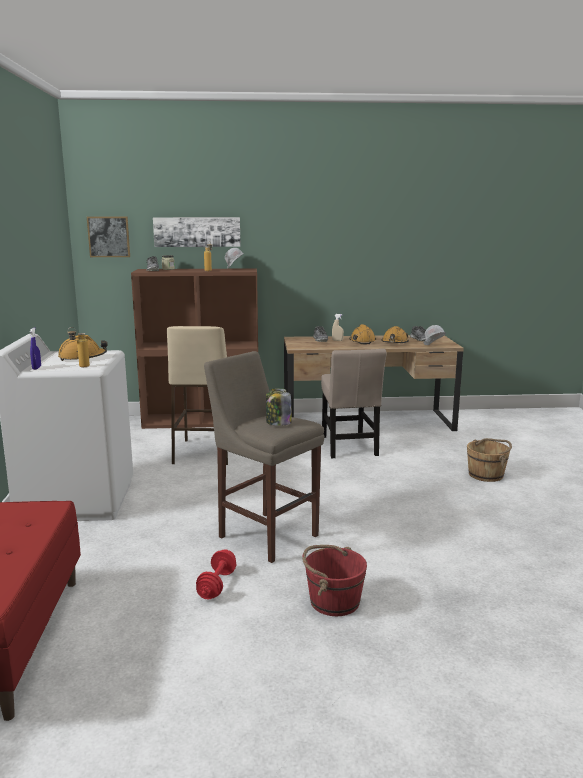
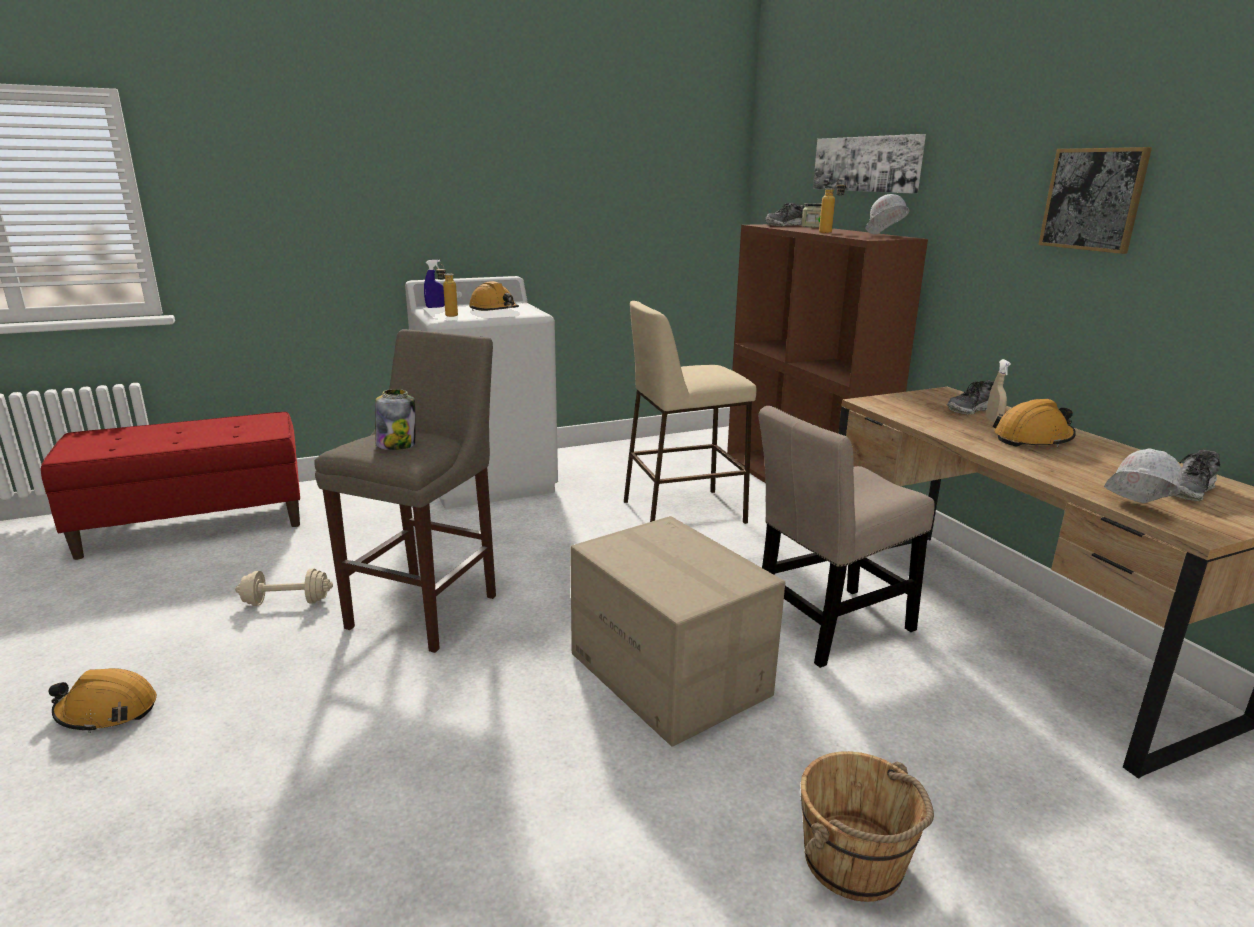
camera: 70 degrees right, 5 degrees up
(109, 237) = (778, 171): picture -> picture (1093, 199)
(217, 585) = (287, 602): red dumbbell -> beige dumbbell
(333, 601) = (232, 699): red bucket -> none
(369, 483) = (670, 674): none -> cardboard box
(394, 343) = (1080, 467): orange hard hat -> orange hard hat (107, 711)

